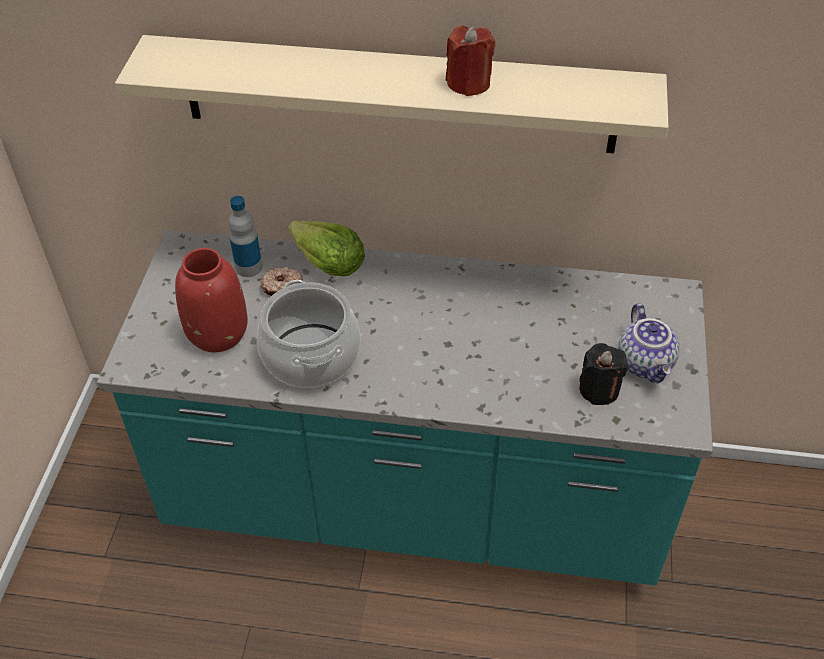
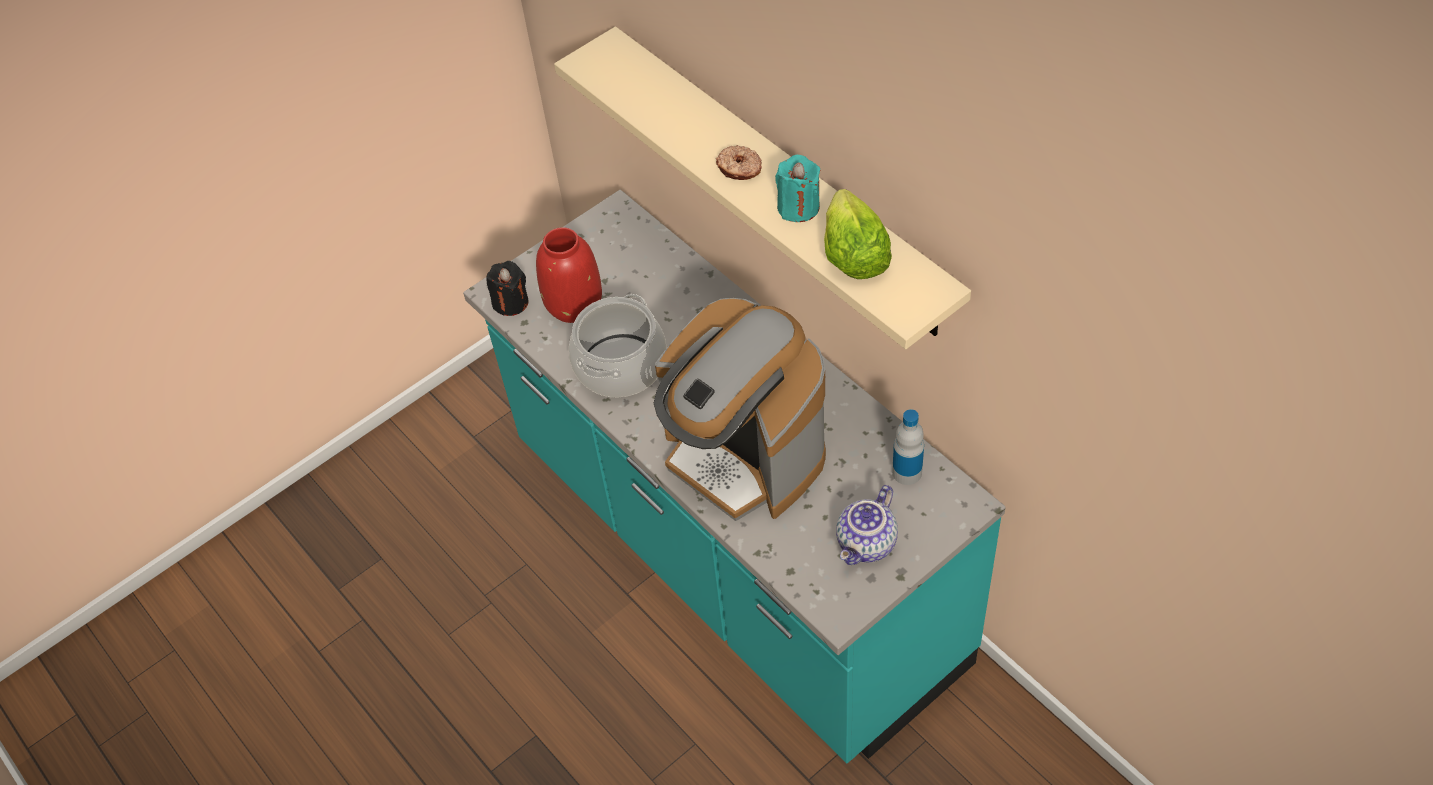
camera: 45 degrees right, 5 degrees up
(249, 267) = (648, 261): bottle -> bottle (907, 472)
(282, 287) = (655, 293): donut -> donut (739, 169)
(327, 263) = (709, 294): lettuce -> lettuce (853, 254)
(468, 83) = (798, 207): red candle -> turquoise candle
(487, 361) = (743, 457): none -> coffee machine
(599, 390) = (804, 539): black candle -> black candle (511, 302)

